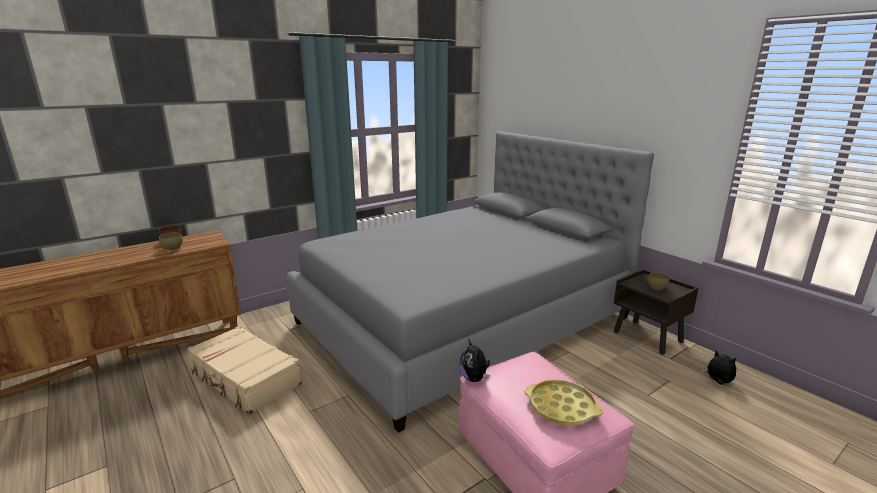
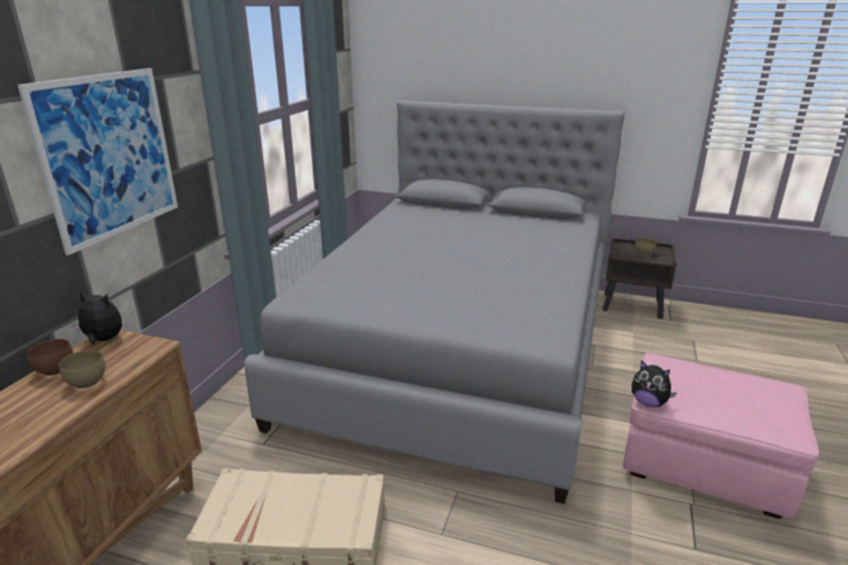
camera: 35 degrees left, 5 degrees up
(236, 138) = (109, 156): none -> picture
(562, 407) = (754, 396): yellow tray -> none
(718, 381) = (722, 328): plush toy -> plush toy (103, 340)

